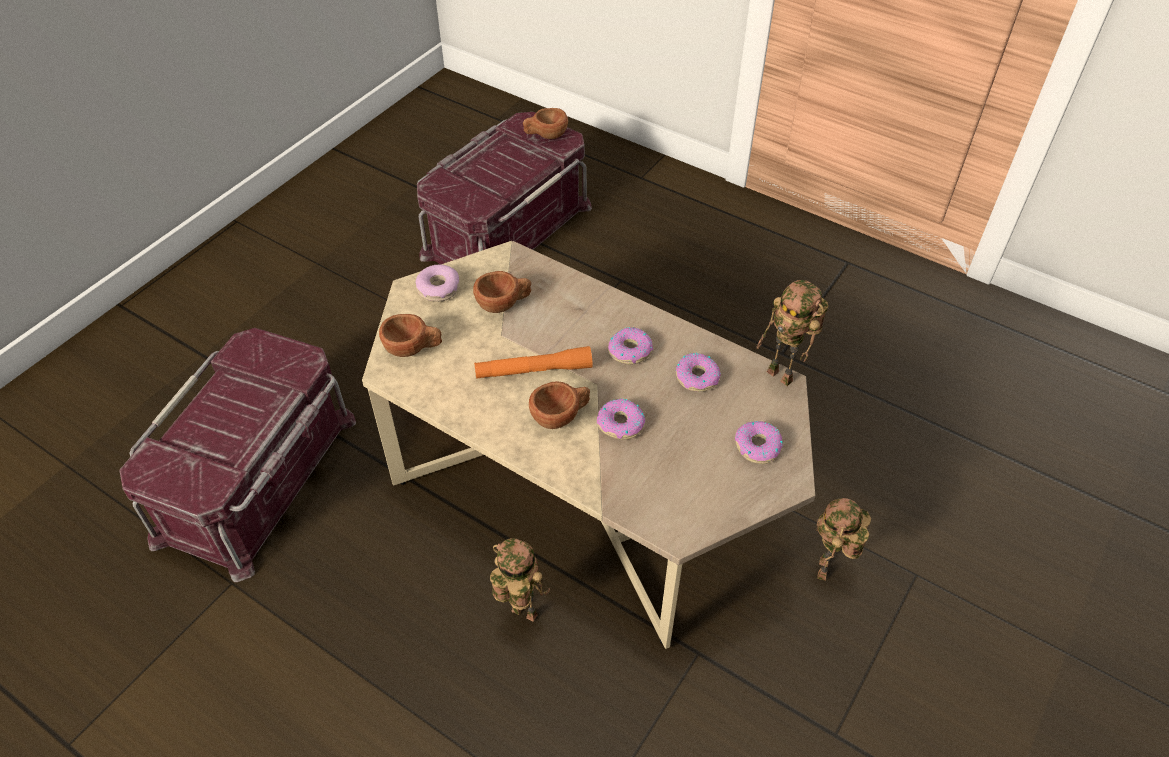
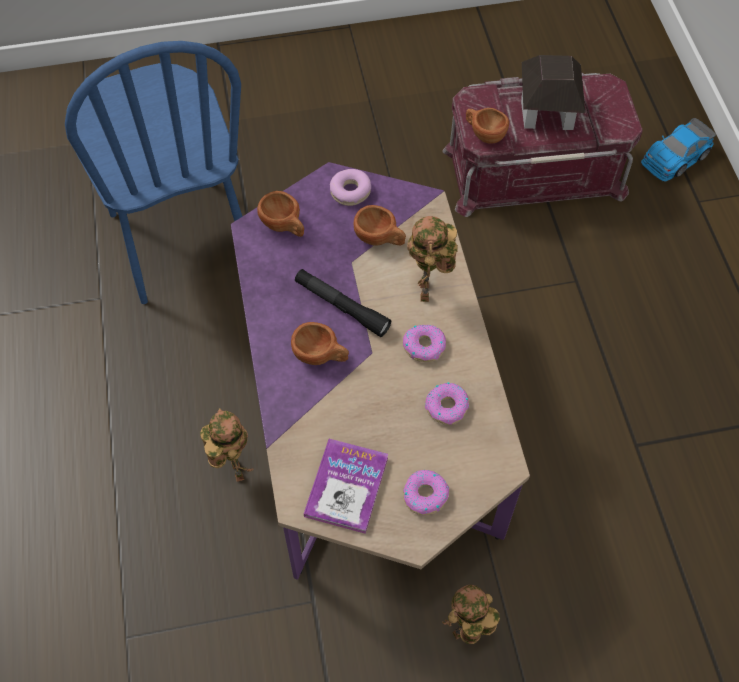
camera: 45 degrees right, 10 degrees up
(259, 478) = (179, 239): red storage box -> blue chair
(501, 163) = (547, 112): none -> toy house
(533, 370) = (341, 306): orange flashlight -> black flashlight
(545, 135) = (609, 111): brown cup -> brown cup (484, 134)
(585, 484) = (370, 418): beige coffee table -> purple coffee table
(594, 161) = (675, 158): none -> toy car
(620, 424) = (352, 395): donut -> none
(697, 489) = (346, 486): none -> book
(783, 375) = (512, 460): toy robot -> toy robot (427, 293)

